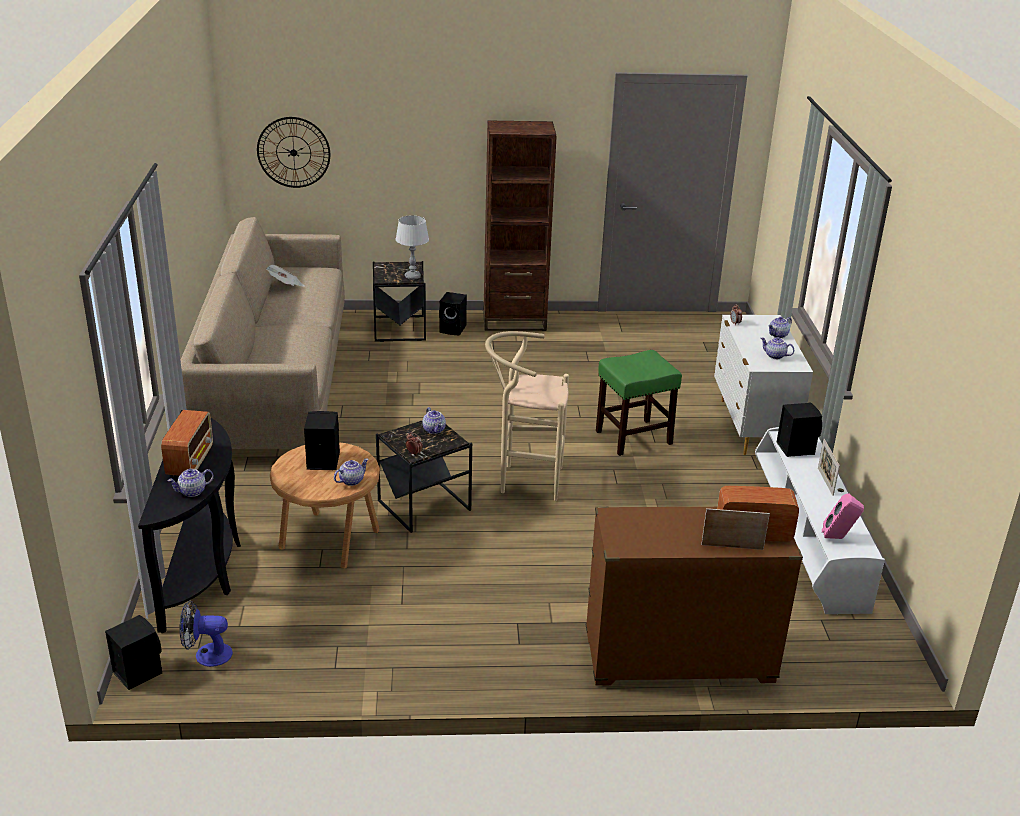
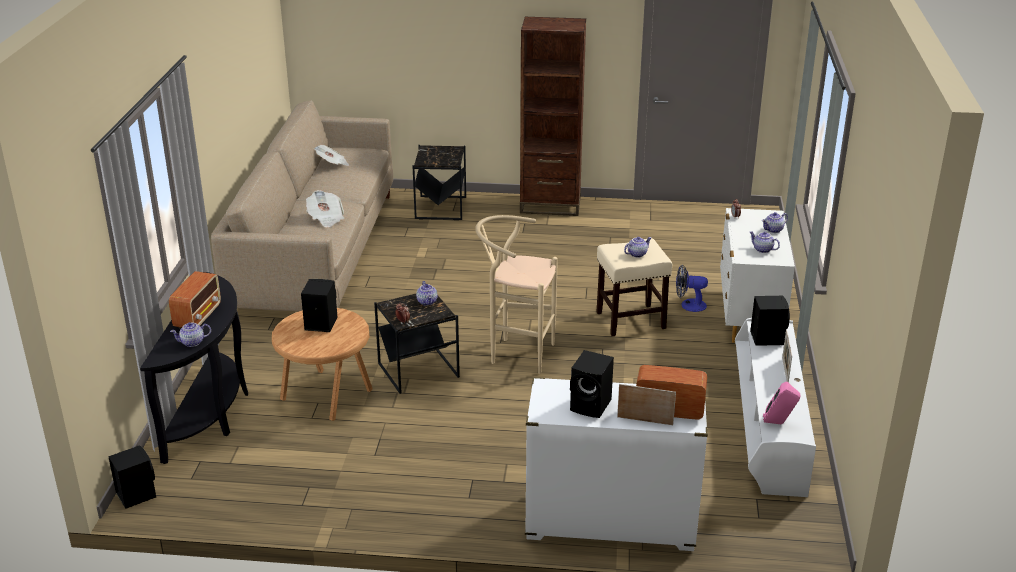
camera: 10 degrees right, 0 degrees up
(206, 654) = (196, 485): fan -> fan (688, 305)
(293, 152) = (348, 42): wall clock -> none
(295, 344) = (326, 218): none -> newspaper
(351, 480) = (340, 342): teapot -> teapot (637, 254)
(412, 276) = (451, 160): grey table lamp -> none
(453, 329) = (491, 211): black speaker -> black speaker (592, 406)
(633, 438) = (630, 320): green stool -> beige stool
(678, 658) = (610, 522): brown dresser -> white dresser

